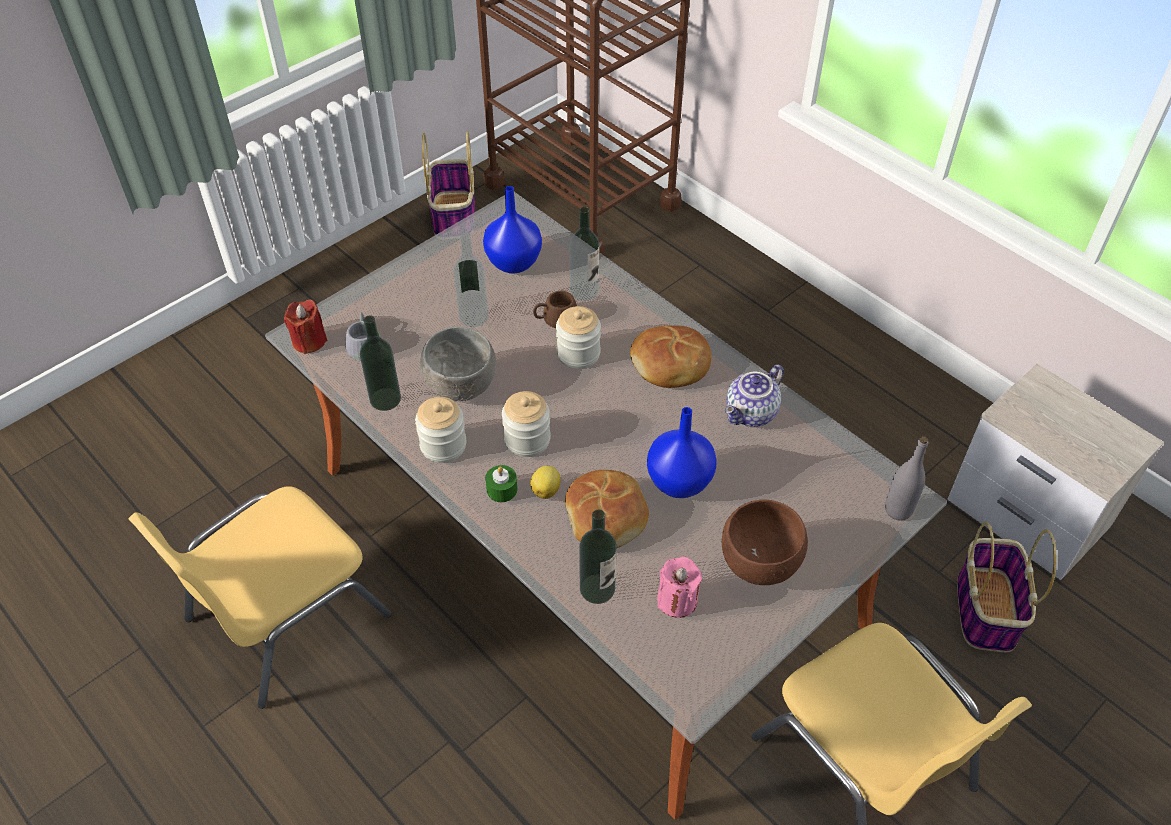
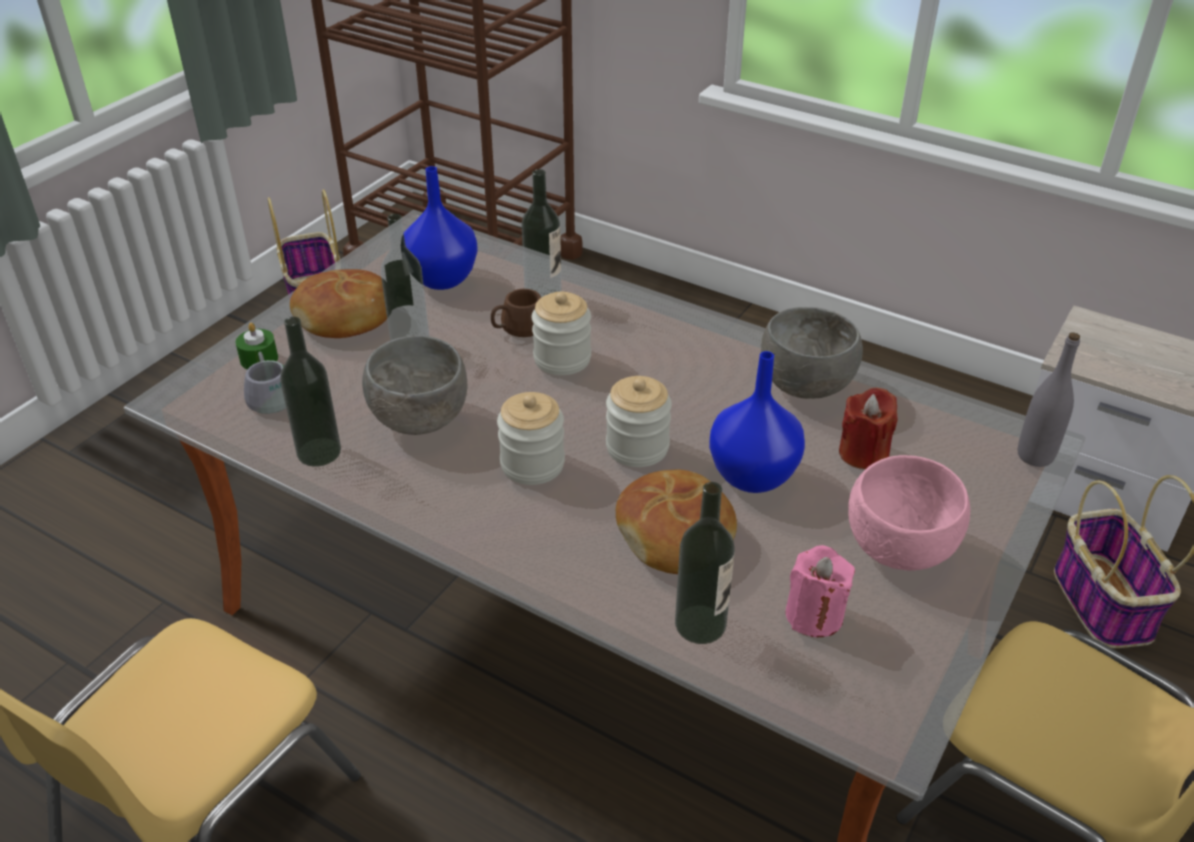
camera: 15 degrees left, 10 degrees down
(309, 341) = (190, 404): red candle -> red candle (863, 453)
(443, 445) = (419, 491): jar -> jar (637, 447)
(502, 489) = (520, 529): green candle -> green candle (259, 359)
(546, 490) = (581, 518): lemon -> none
(671, 365) = (684, 352): bread -> bread (345, 317)
(752, 414) = (807, 386): teapot -> grey bowl
(758, 562) = (897, 547): brown bowl -> pink bowl

